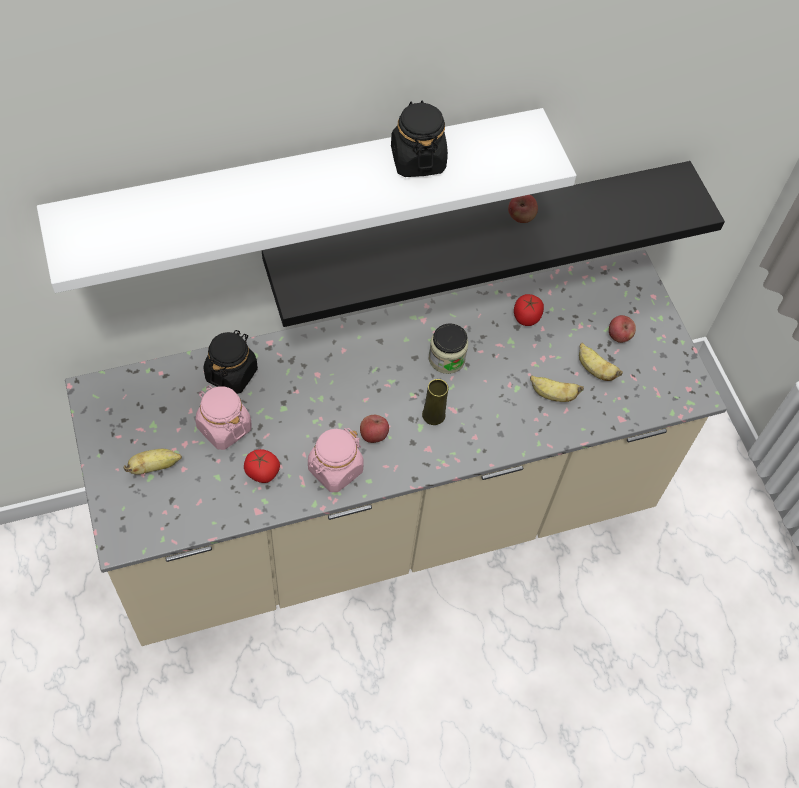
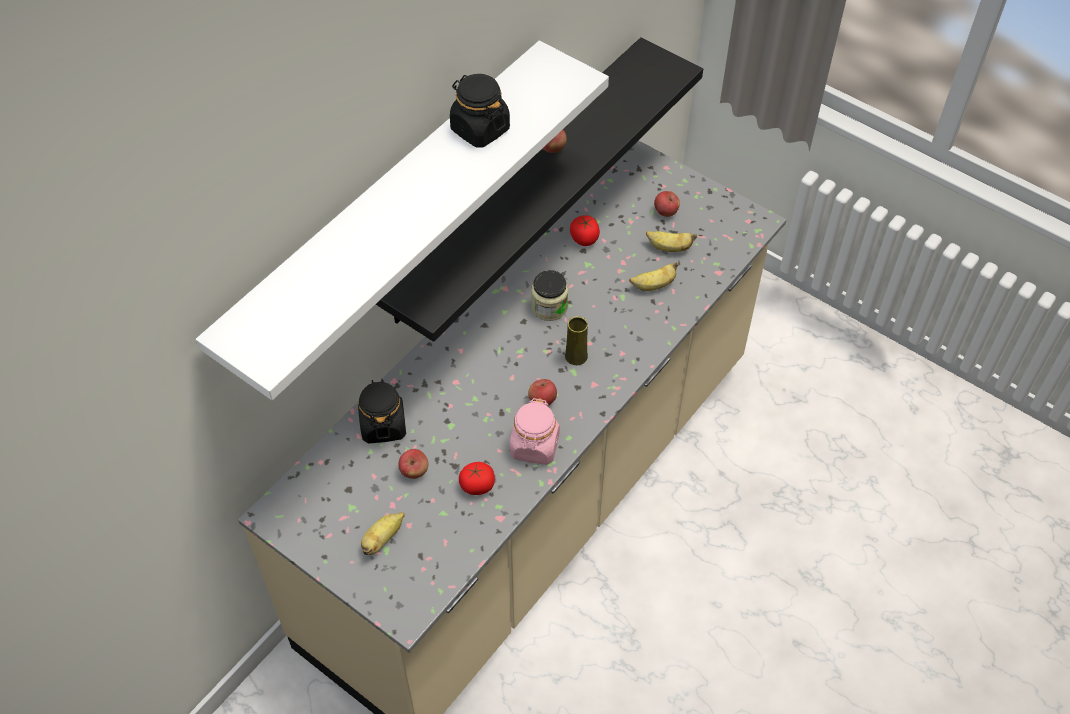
camera: 30 degrees left, 5 degrees down
(224, 427) = (414, 471): pink jar -> apple

